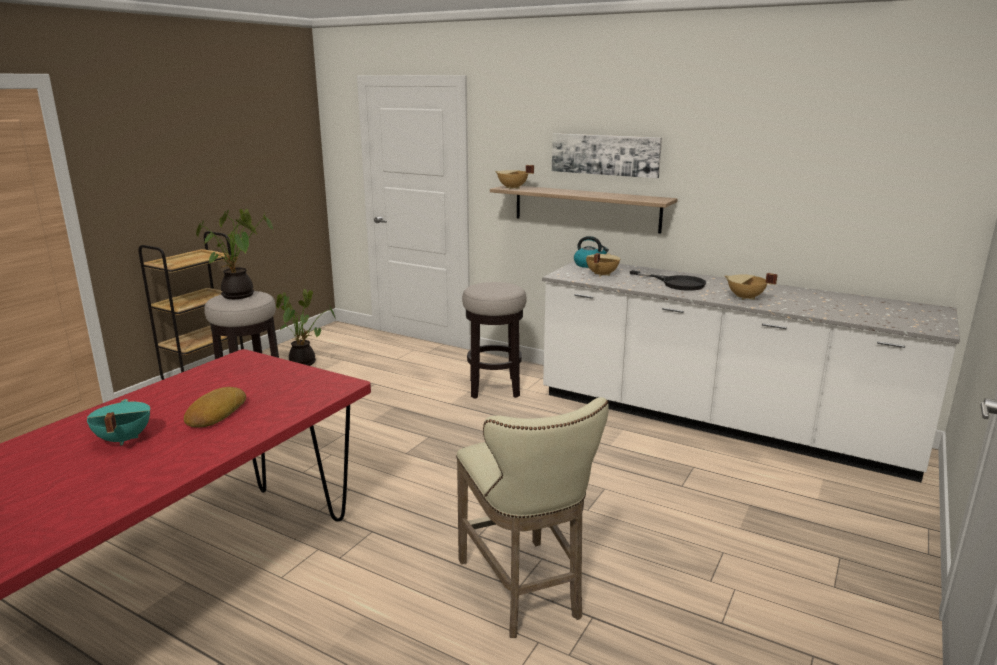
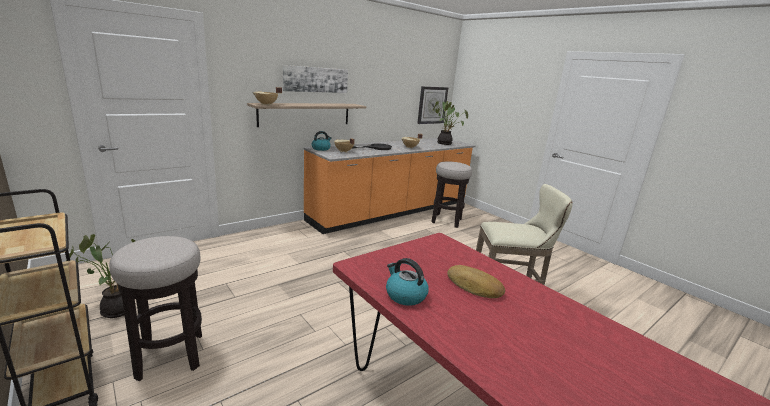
camera: 70 degrees left, 0 degrees up
(122, 439) = (516, 330): turquoise cooking pot -> none
(185, 384) = (405, 295): none -> kettle
(240, 296) = (154, 247): potted plant -> potted plant (445, 143)
(494, 388) = (294, 245): stool -> stool (446, 221)
(718, 422) = (392, 212): white counter -> orange counter
(907, 219) = (432, 105): none -> wall clock

